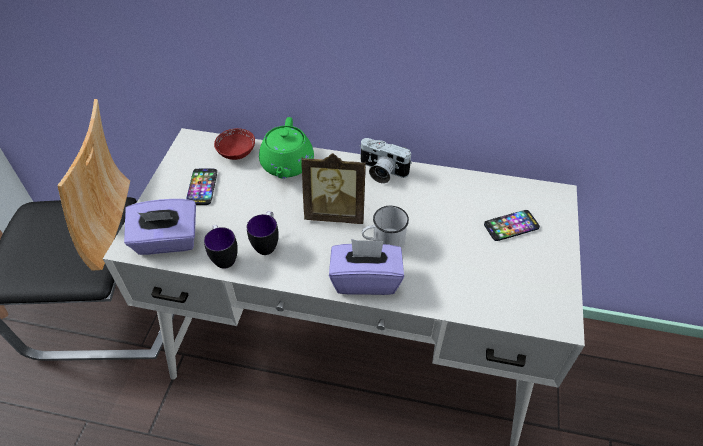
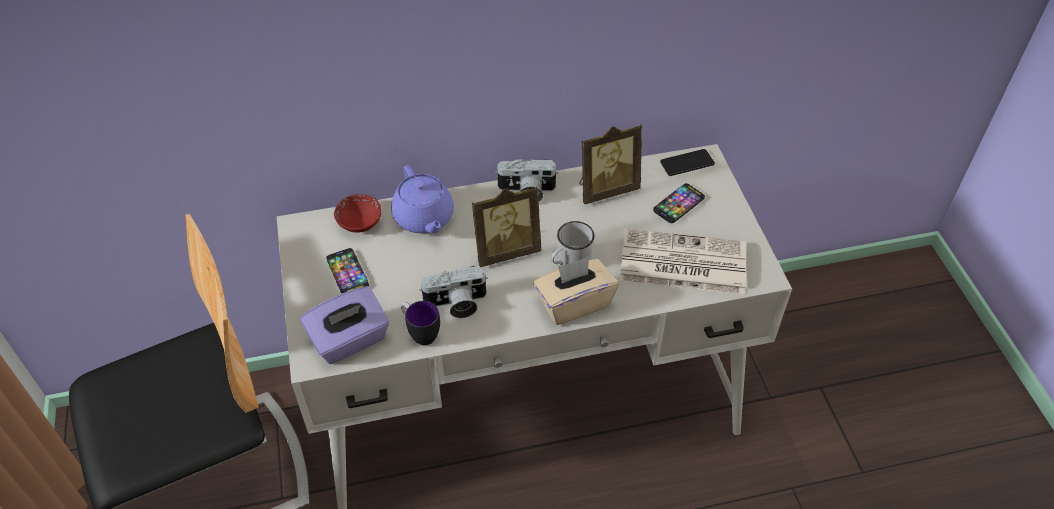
camera: 25 degrees left, 0 degrees up
(267, 243) = (456, 304): mug -> camera
(287, 165) = (424, 218): green teapot -> purple teapot
(365, 279) = (574, 303): purple tissue box -> beige tissue box
(451, 191) = (606, 189): none -> picture frame
(484, 280) = (680, 263): none -> newspaper
(538, 193) = (687, 163): none -> phone

